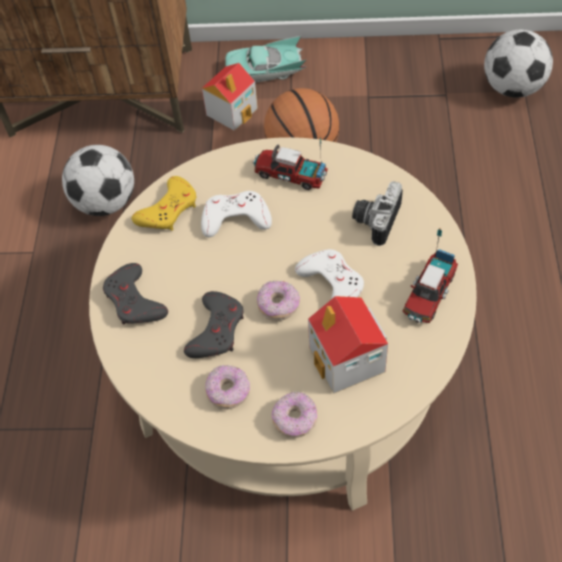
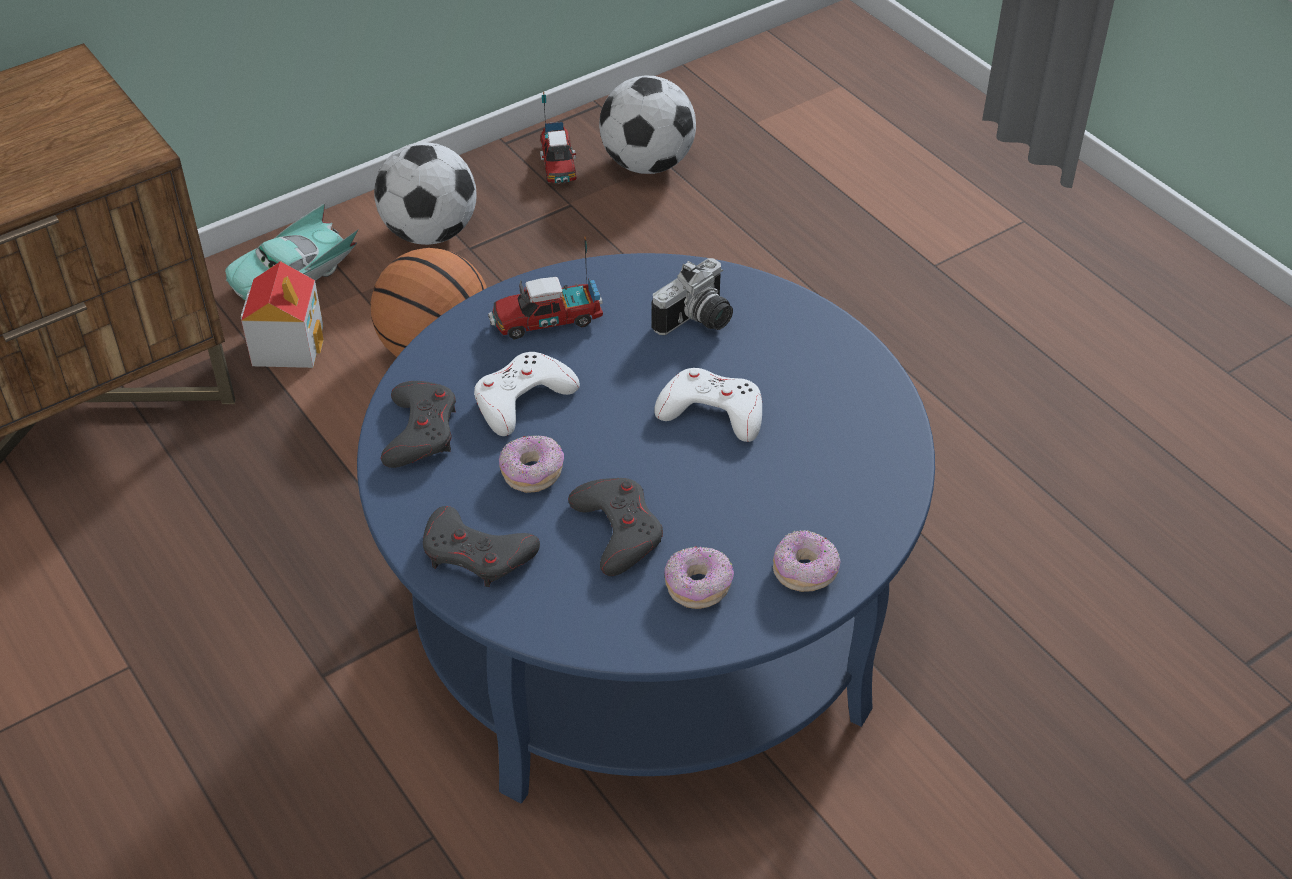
camera: 40 degrees left, 10 degrees down
(106, 202) = (192, 545): football -> football (430, 233)
(168, 209) = (420, 431): yellow game controller -> grey game controller
(278, 305) = (670, 465): donut -> donut (532, 473)
(289, 371) = (646, 616): beige coffee table -> blue coffee table
(347, 360) = (806, 480): toy house -> none
(374, 219) = (698, 321): camera -> camera turned 120 degrees counterclockwise
(429, 294) = (833, 367): toy truck -> toy truck (558, 164)

